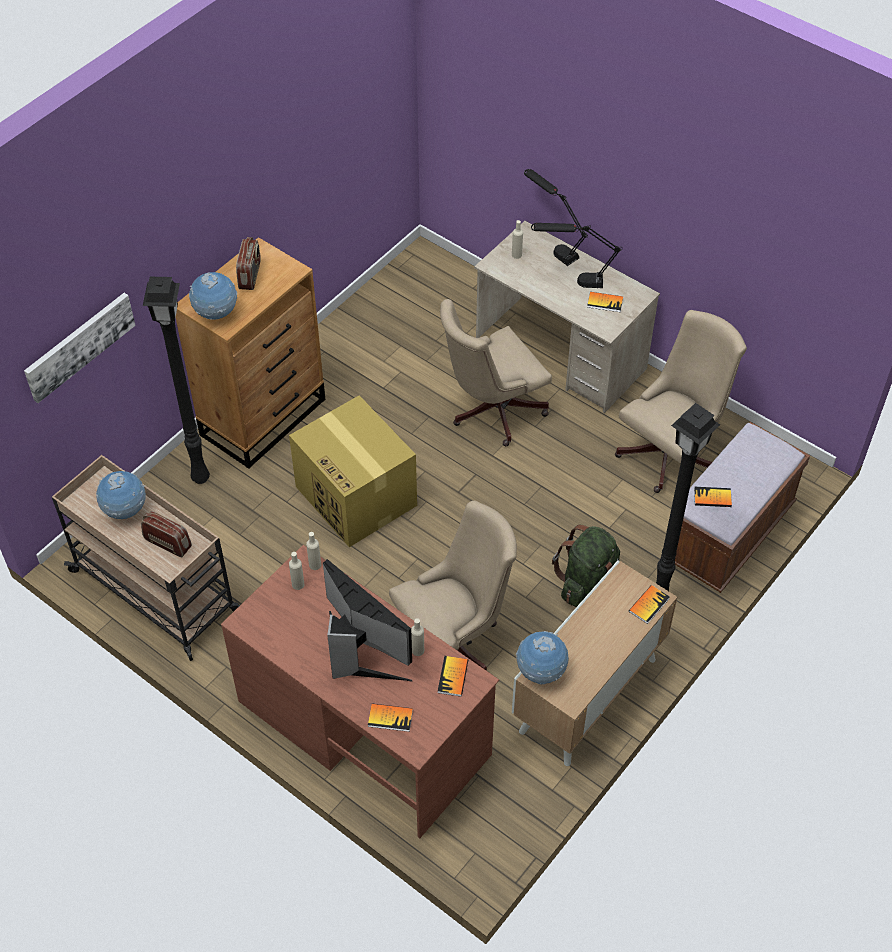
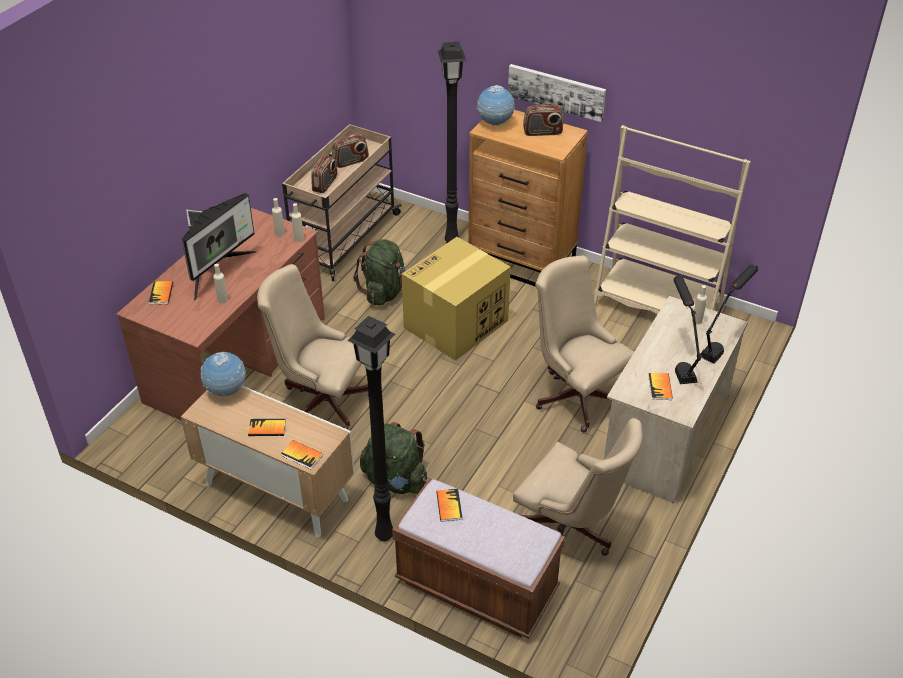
camera: 80 degrees right, 10 degrees down
(79, 345) = (423, 58): picture -> picture (556, 91)
(125, 511) = (350, 161): globe -> radio
(278, 559) = (384, 292): none -> green backpack
(373, 316) = (657, 306): none -> beige bookcase
(453, 640) = (322, 399): beige office chair -> beige office chair turned 150 degrees clockwise
(453, 677) = (198, 321): book -> book (267, 428)

